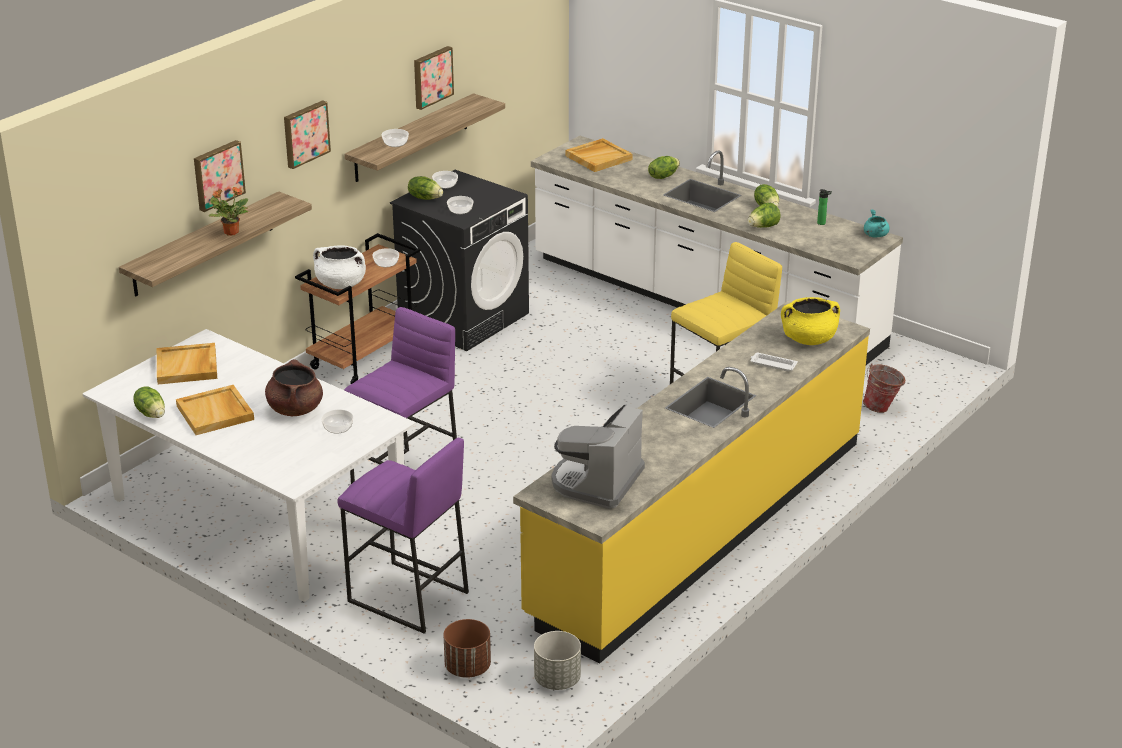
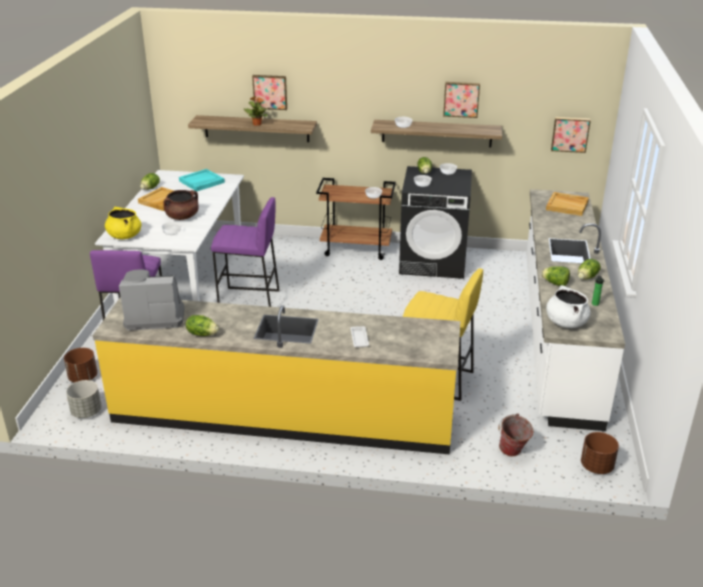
camera: 60 degrees right, 0 degrees up
(187, 367) = (201, 182): beige tray -> turquoise tray
(305, 133) = (342, 93): picture -> picture (570, 134)
(340, 284) = (336, 192): white cooking pot -> white cooking pot (566, 322)
(663, 176) = (575, 231): lettuce -> lettuce (202, 334)
(808, 339) = (410, 343): yellow cooking pot -> yellow cooking pot (124, 236)
(875, 235) = (610, 330): turquoise cooking pot -> none
(935, 372) = (596, 466): none -> brown planter

